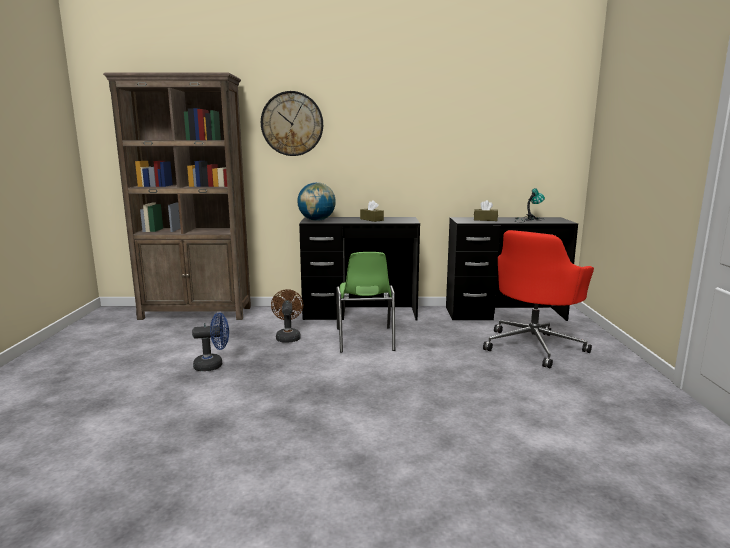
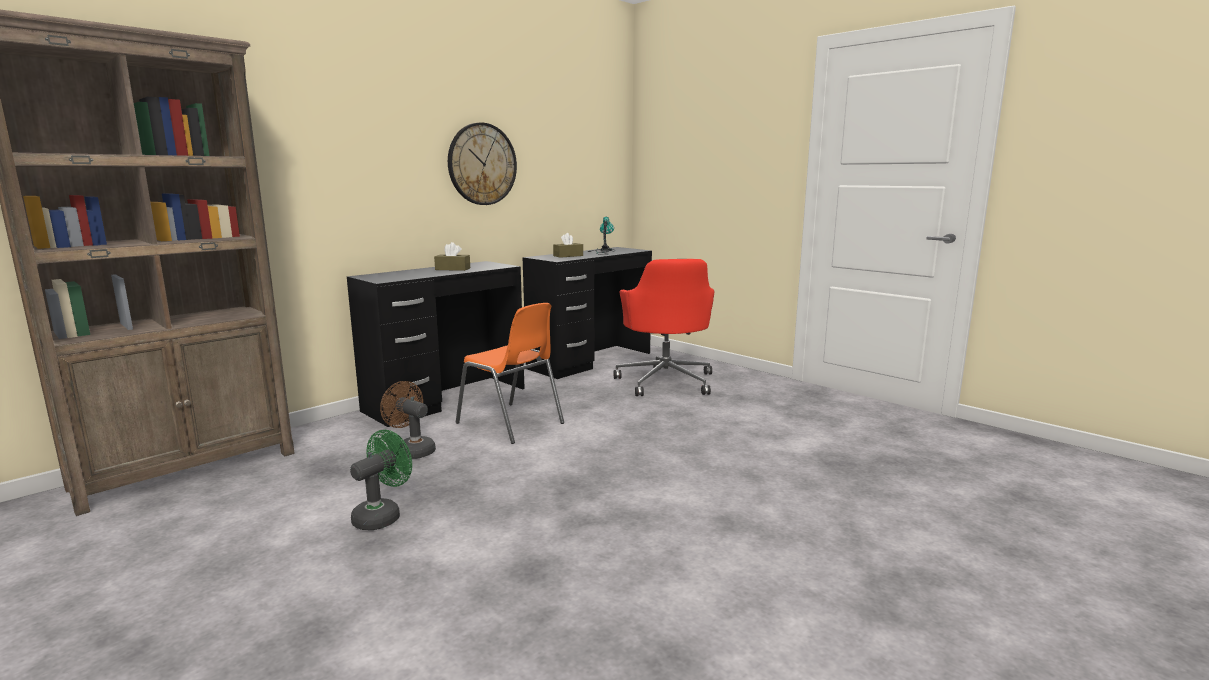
camera: 45 degrees left, 0 degrees up
(213, 365) = (382, 515): blue fan -> green fan
(292, 124) = (315, 133): wall clock -> wall clock (482, 164)
(317, 220) = (386, 278): globe -> none
(365, 340) = (511, 423): green chair -> orange chair

